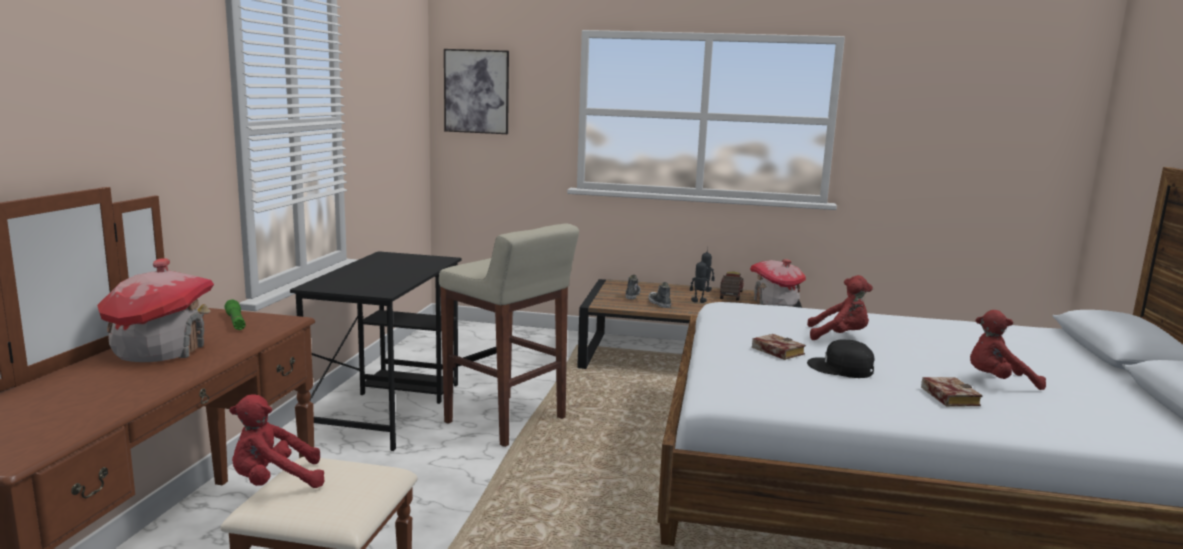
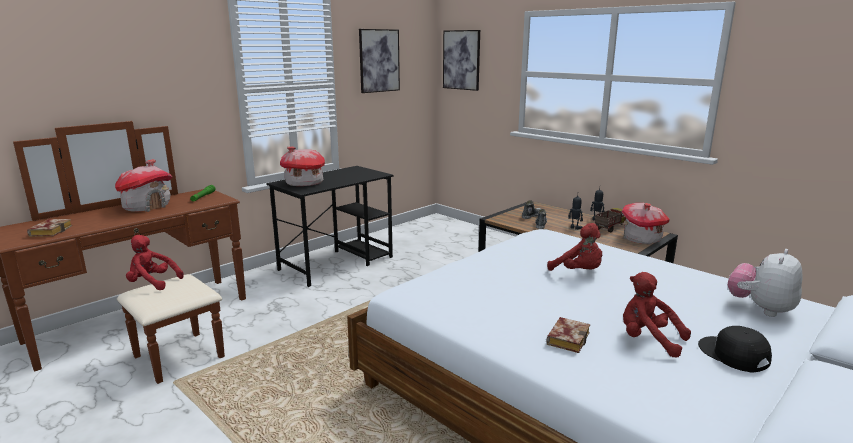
camera: 35 degrees right, 5 degrees up
(357, 282) = (304, 183): none -> toy house
(381, 88) = (379, 60): none -> picture
(506, 421) = (388, 285): beige stool -> none
(775, 351) = (502, 272): book -> book (51, 231)
(841, 368) = (525, 295): black cap -> black cap (733, 355)
(1013, 338) = (760, 309): none -> plush toy

